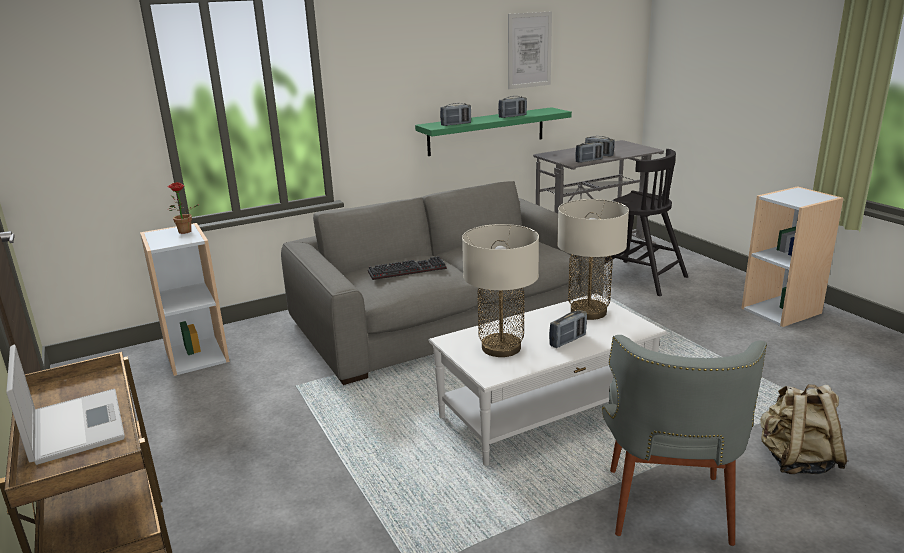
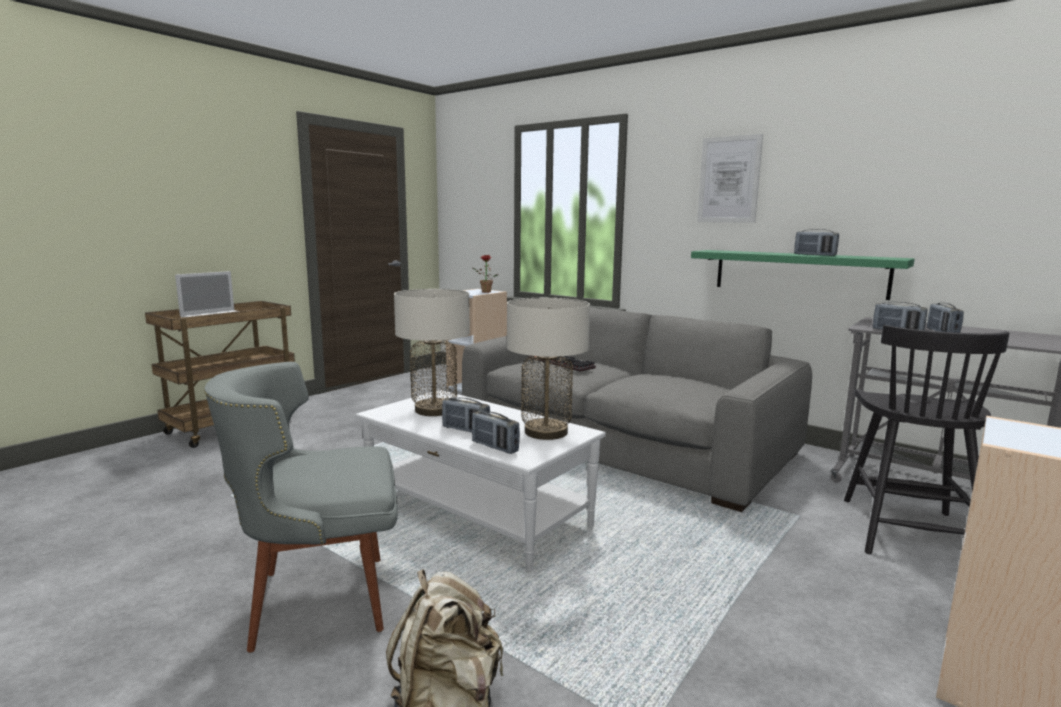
camera: 65 degrees right, 10 degrees down
(456, 124) = (730, 252): radio -> radio (495, 447)
(529, 50) = (882, 176): picture -> picture (729, 179)

